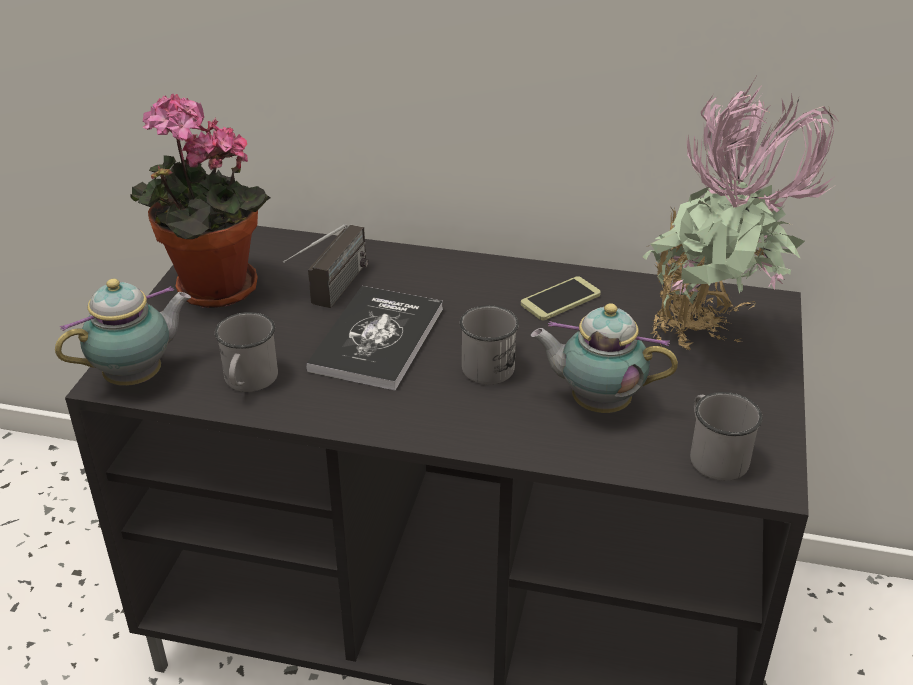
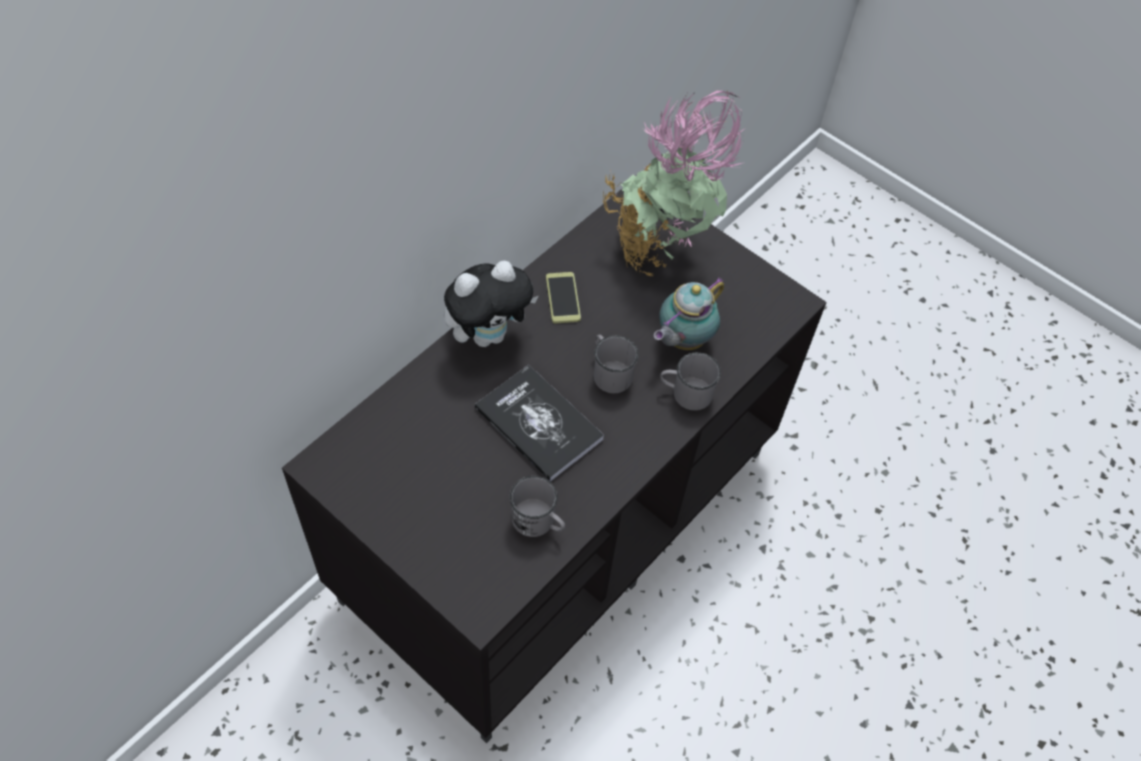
camera: 65 degrees left, 20 degrees up
(138, 377) = (487, 592): teapot -> none
(210, 291) = (400, 505): potted plant -> none
(331, 296) = (464, 428): radio -> none
(463, 271) = (489, 334): none -> plush toy
(713, 454) = (759, 312): grey mug -> grey mug (685, 393)

